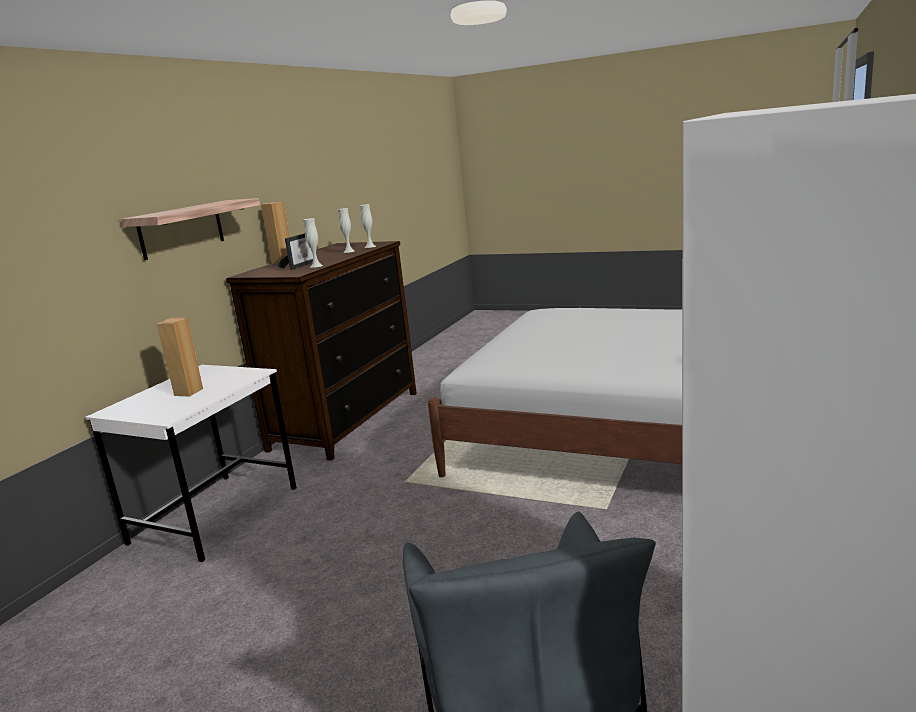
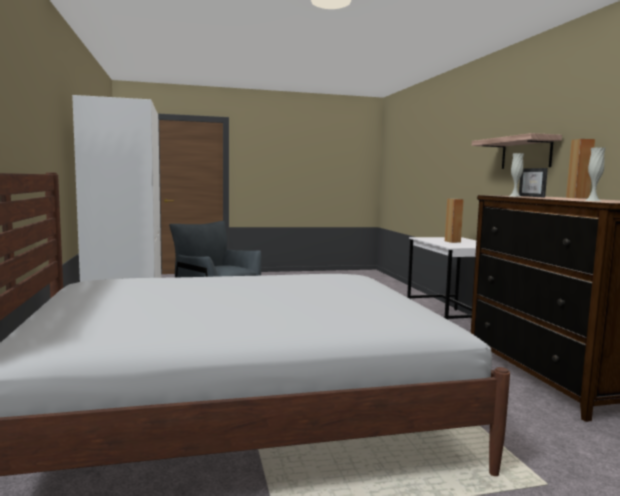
camera: 140 degrees right, 10 degrees down
(349, 251) = (578, 199): white vase -> none

